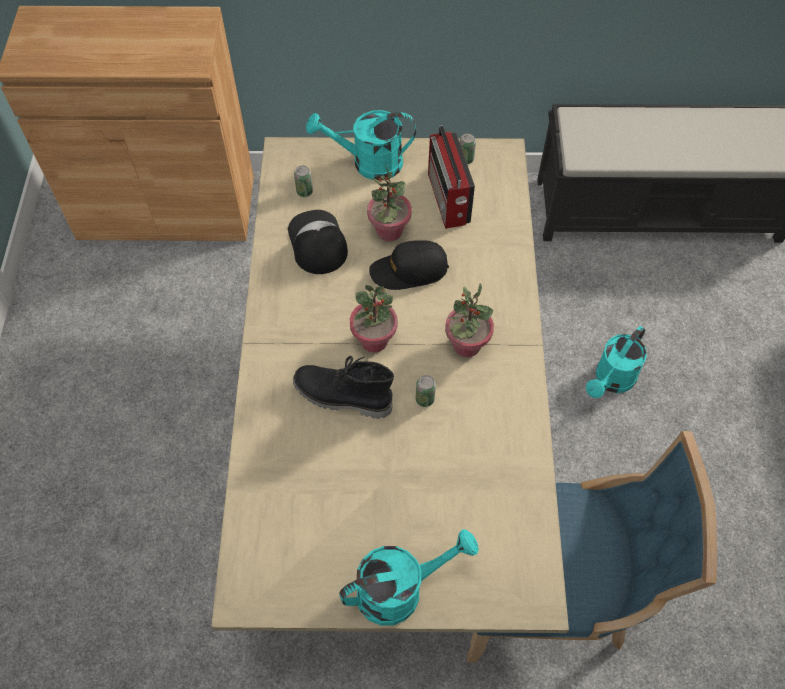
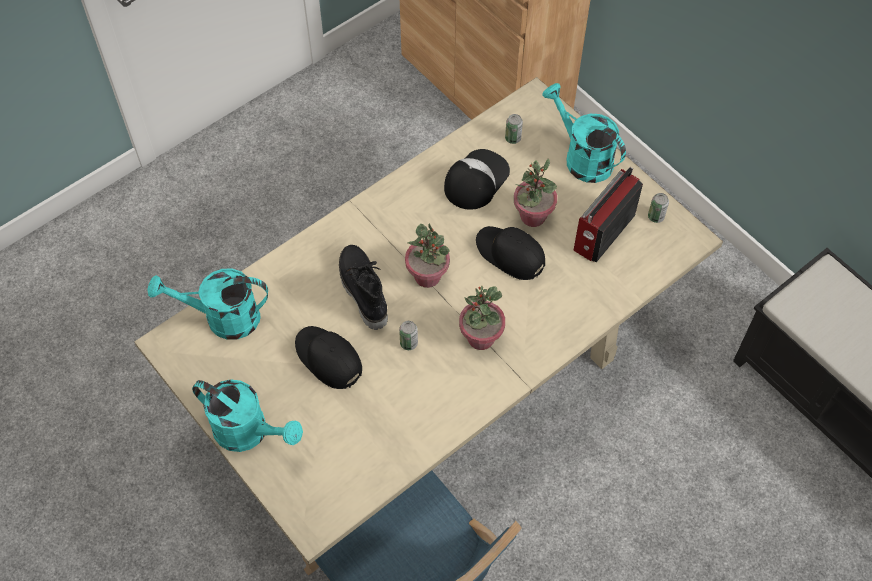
camera: 50 degrees right, 0 degrees up
(384, 471) = (328, 359): none -> black cap
(611, 381) = (644, 510): turquoise watering can -> turquoise watering can (222, 318)

